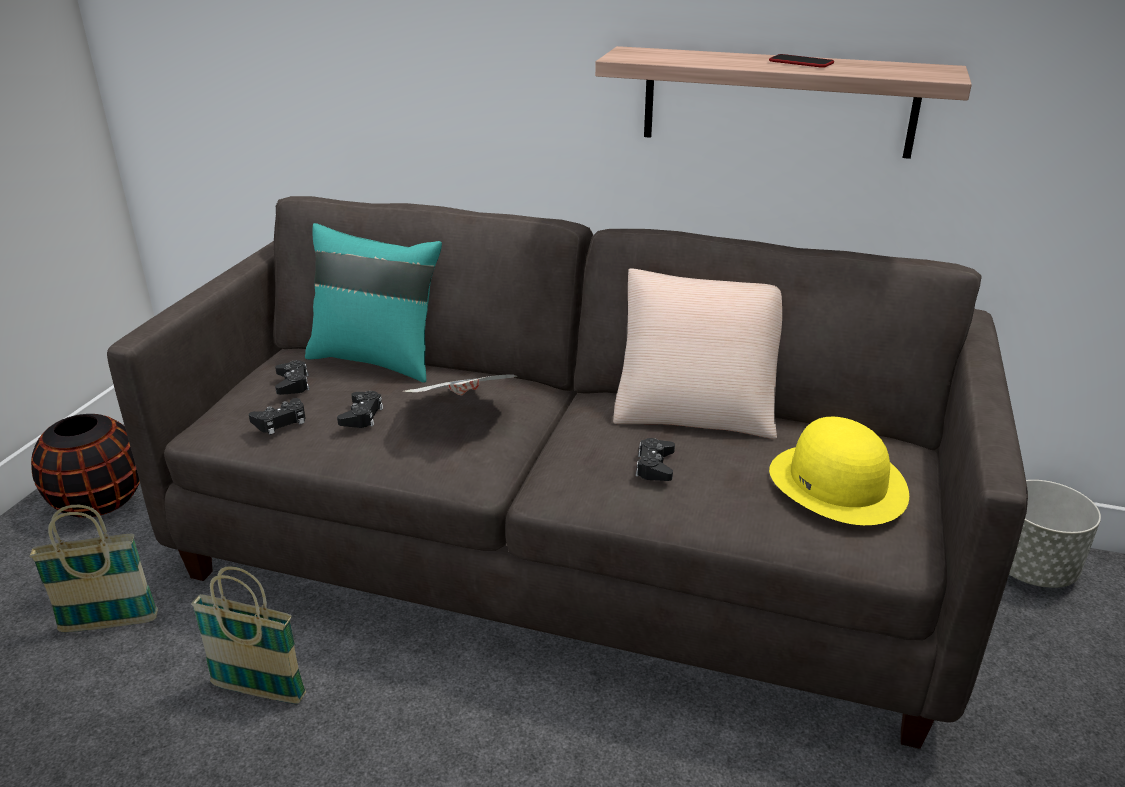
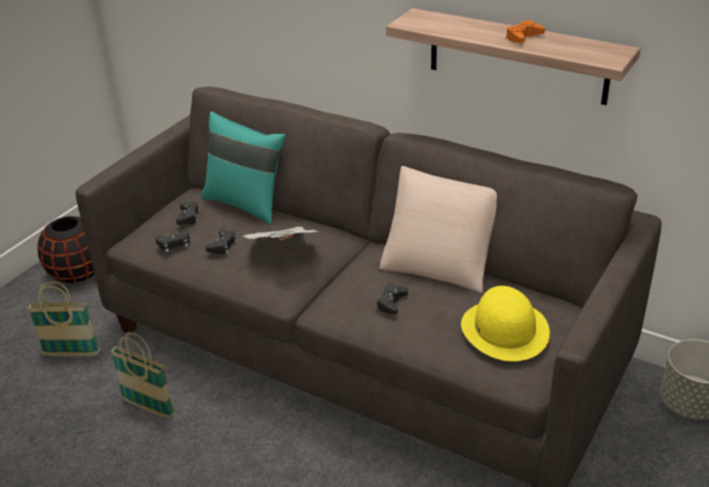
camera: 15 degrees right, 5 degrees up
(801, 62) = (523, 37): phone -> orange game controller

